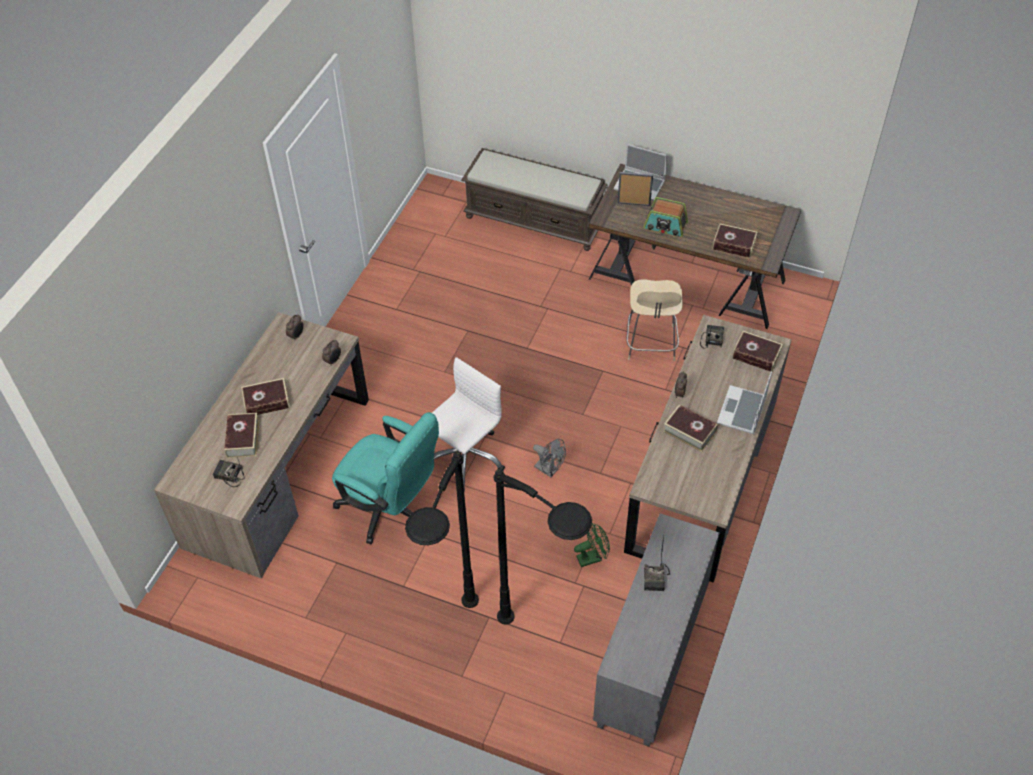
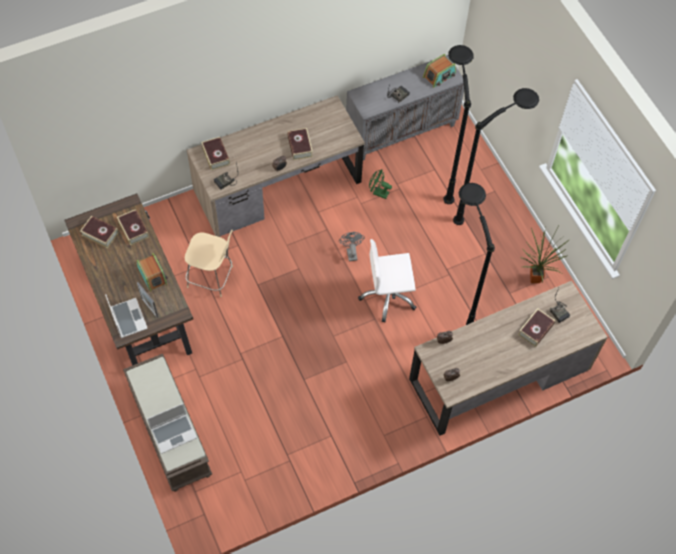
camera: 140 degrees left, 10 degrees up
(266, 401) = (504, 344): book -> book (100, 234)
(318, 598) = (534, 281): none -> potted plant
(391, 509) = (455, 299): turquoise office chair -> black floor lamp
(637, 652) = (439, 76): none -> radio
(651, 344) = (212, 277): beige chair -> beige chair turned 60 degrees clockwise
(742, 411) = (262, 135): laptop -> laptop (174, 433)

